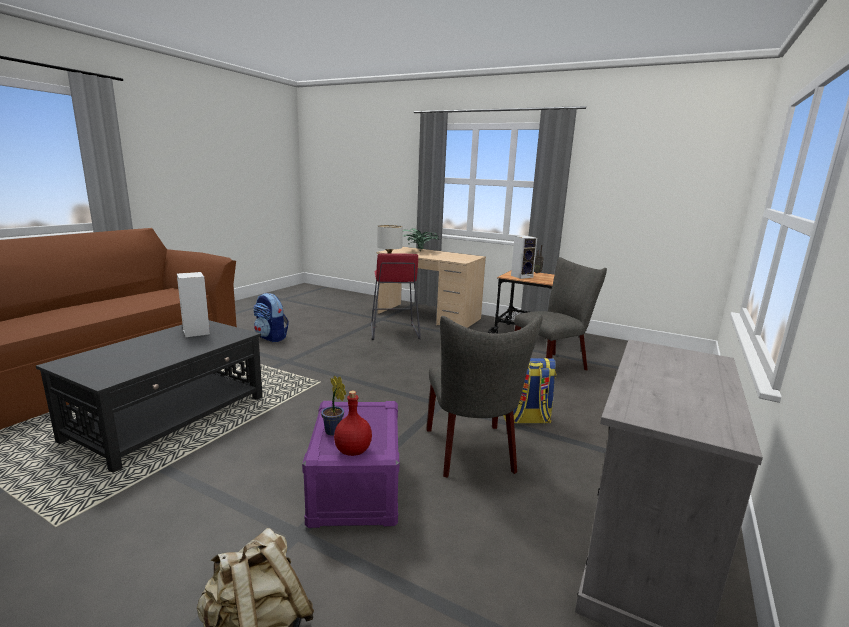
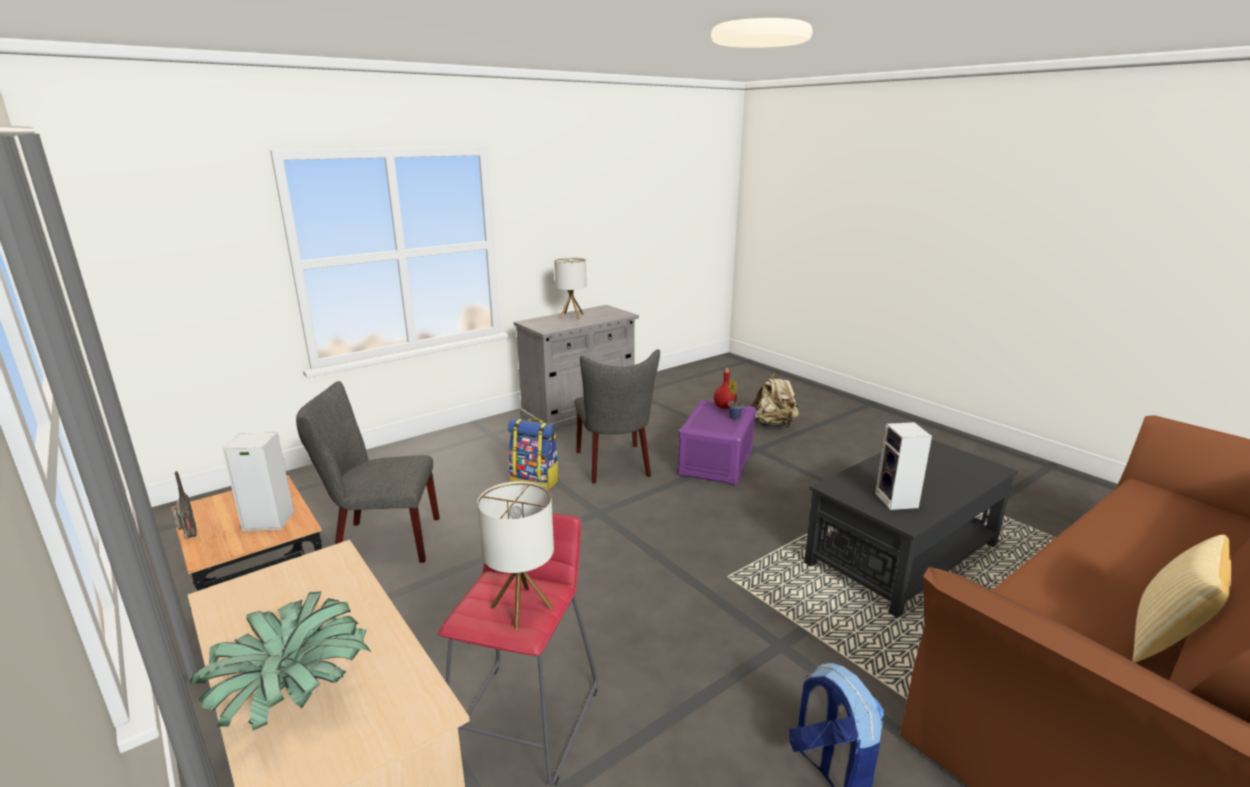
camera: 155 degrees left, 5 degrees up
(120, 295) = (1165, 641): none -> pillow
(472, 453) = (615, 466): grey chair -> grey chair turned 150 degrees clockwise
(700, 386) = (571, 316): none -> table lamp

